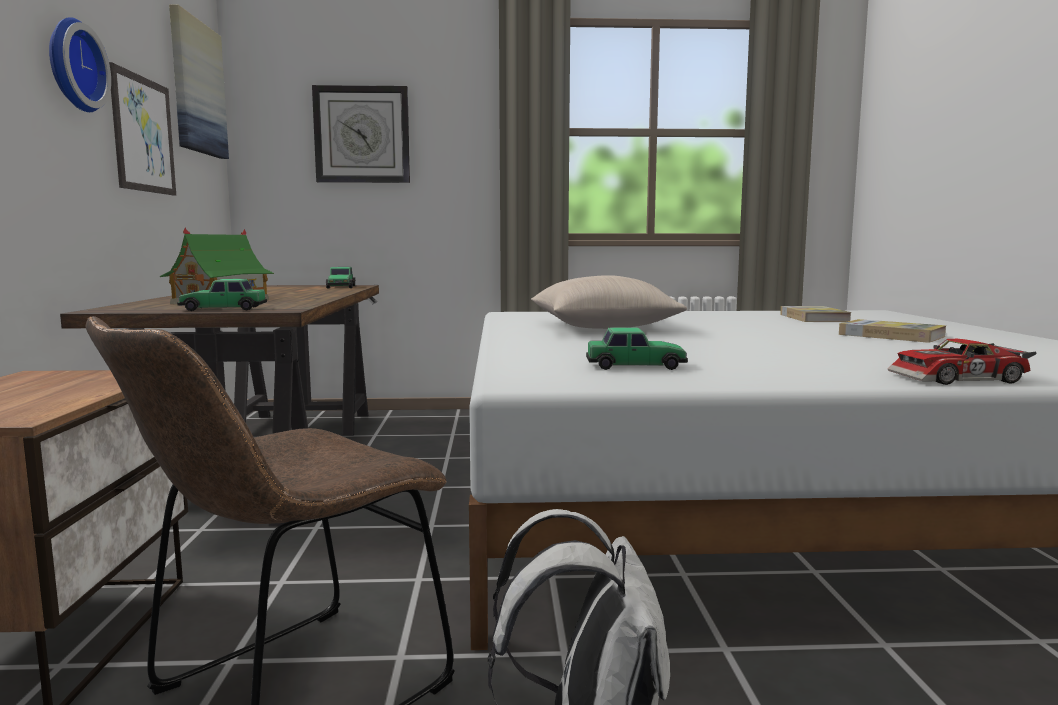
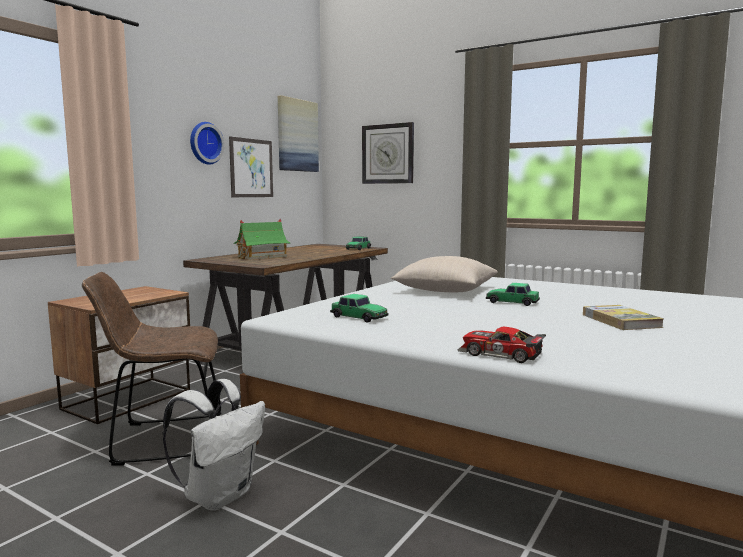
camera: 35 degrees right, 0 degrees up
(223, 309) = (243, 263): toy car -> toy car (512, 302)
(813, 318) = (635, 299): book -> none

